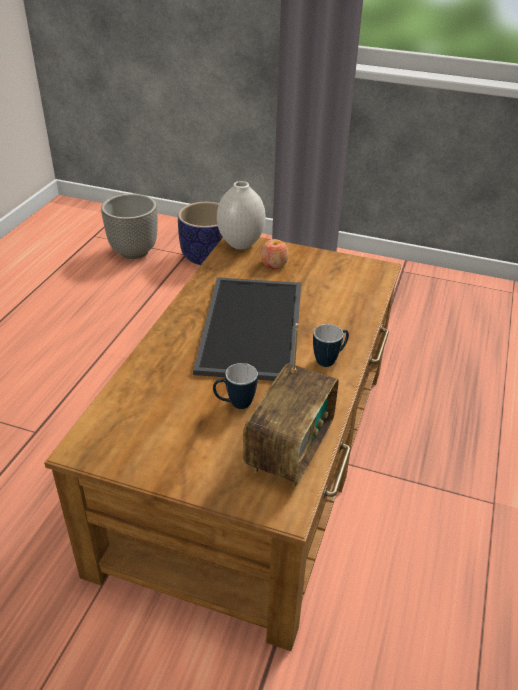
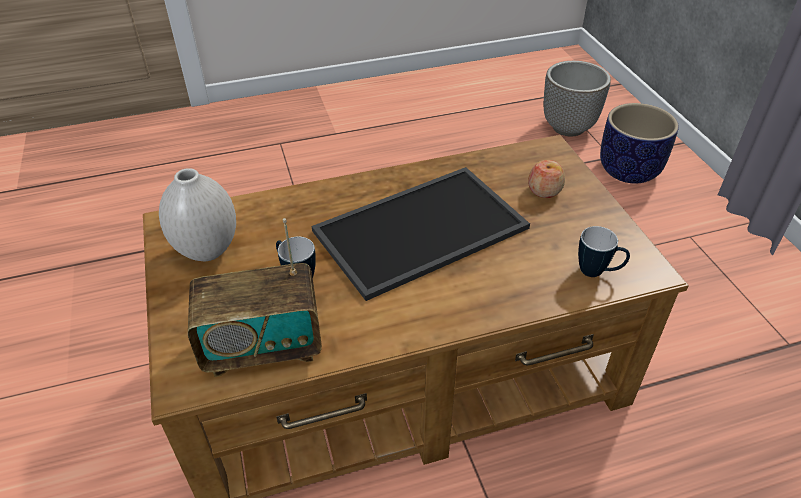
camera: 55 degrees right, 5 degrees up
(240, 244) = (546, 153): white vase -> white vase (206, 251)
(330, 360) = (428, 310): mug -> mug (597, 272)

